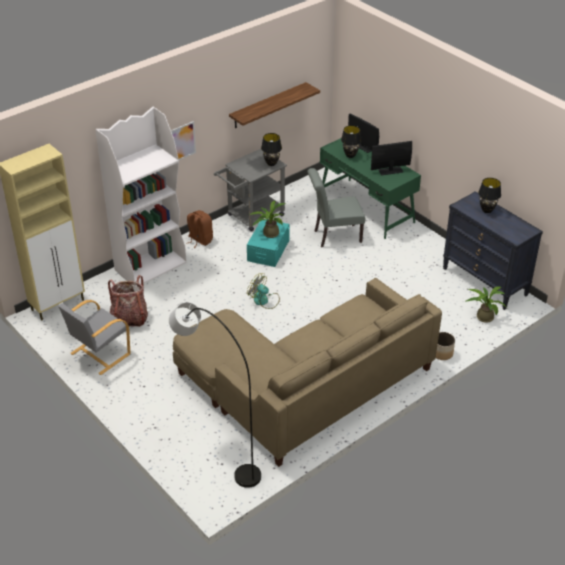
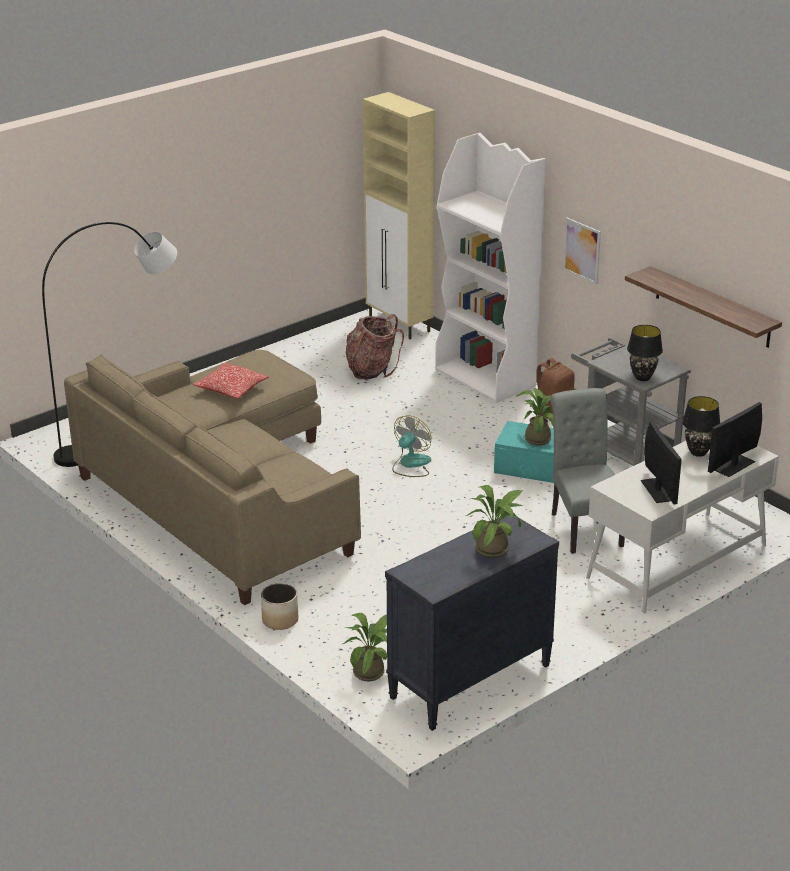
camera: 90 degrees right, 10 degrees down
(99, 354) = (303, 356): grey armchair -> none
(246, 345) = (231, 389): none -> pillow
(366, 208) = (676, 561): green desk -> white desk
(487, 210) = (495, 548): black table lamp -> potted plant

